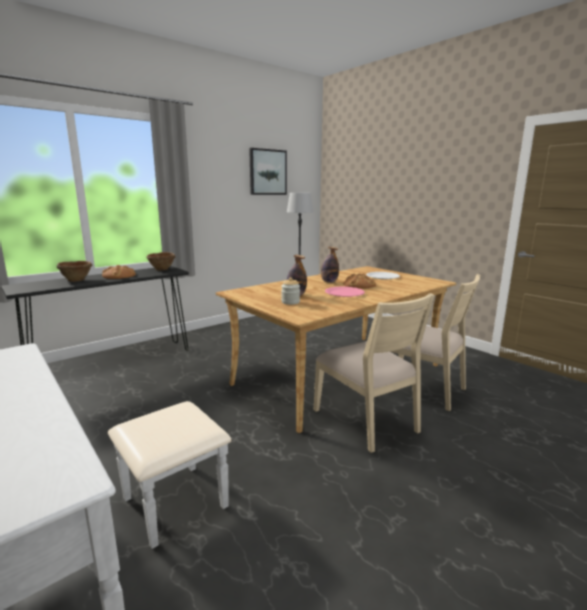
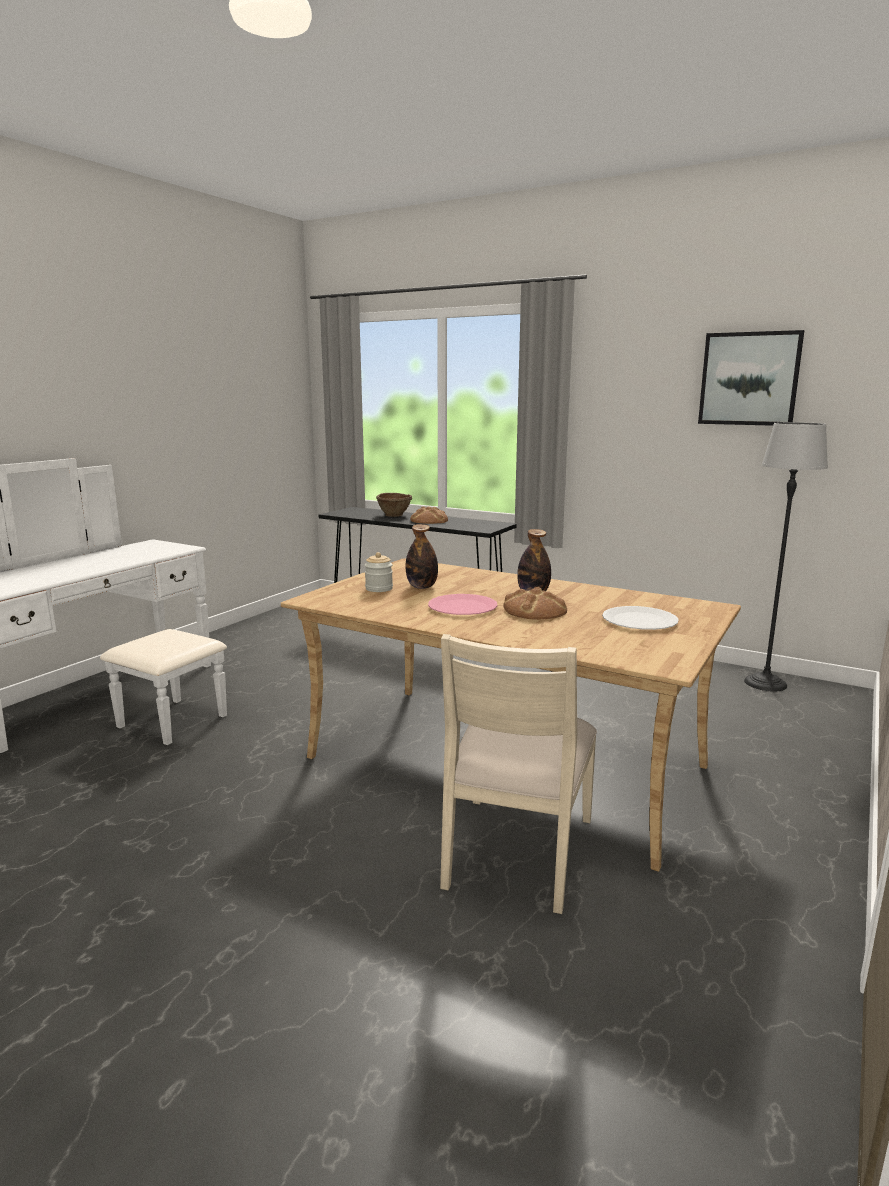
camera: 70 degrees right, 0 degrees up
(162, 269) = (486, 524): brown bowl -> none
(366, 420) = (363, 803): beige chair -> none

